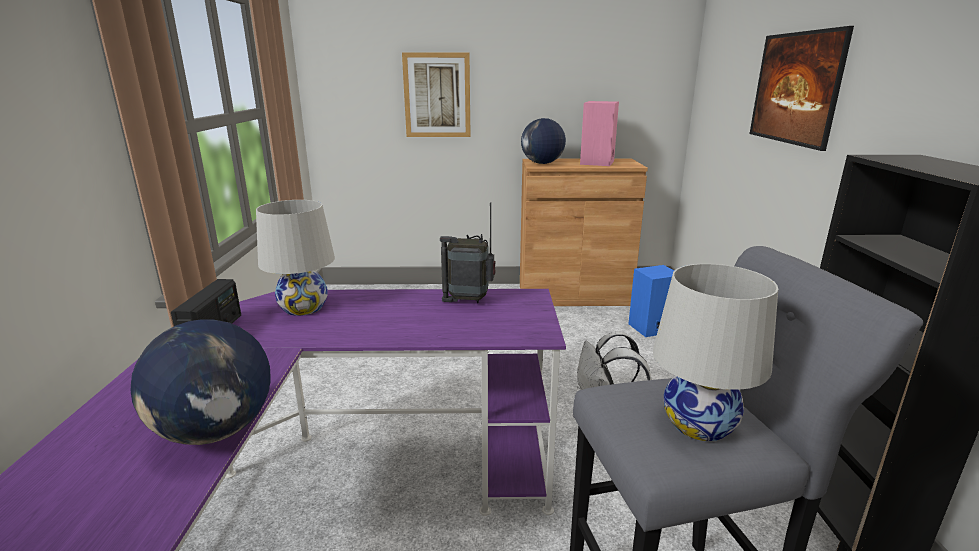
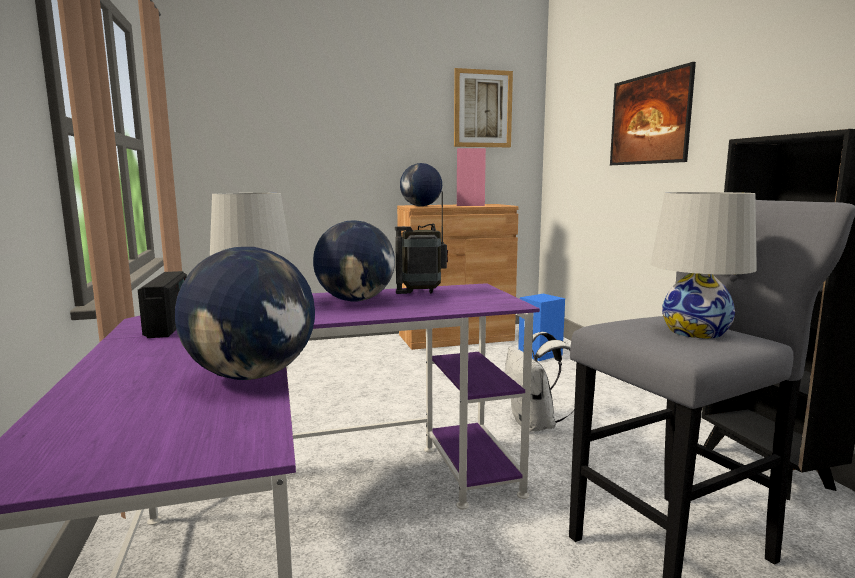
camera: 15 degrees left, 10 degrees down
(397, 308) = (355, 300): none -> globe
(437, 95) = (311, 144): picture -> picture (482, 109)

